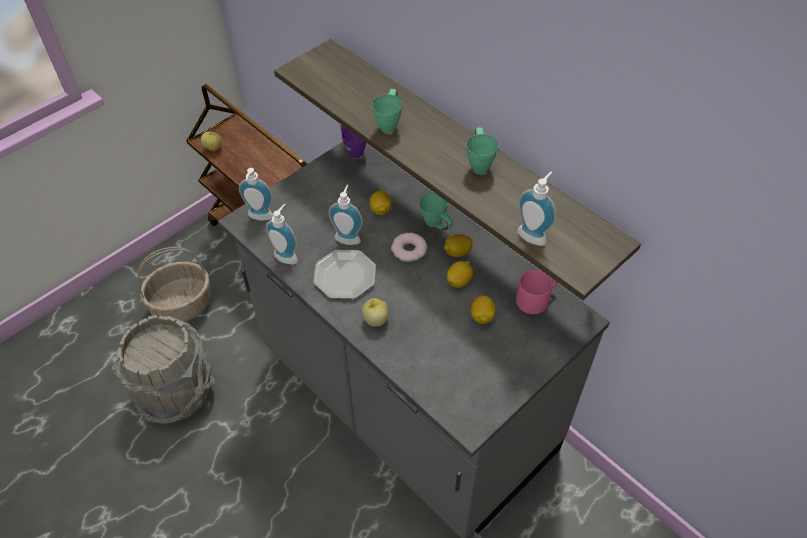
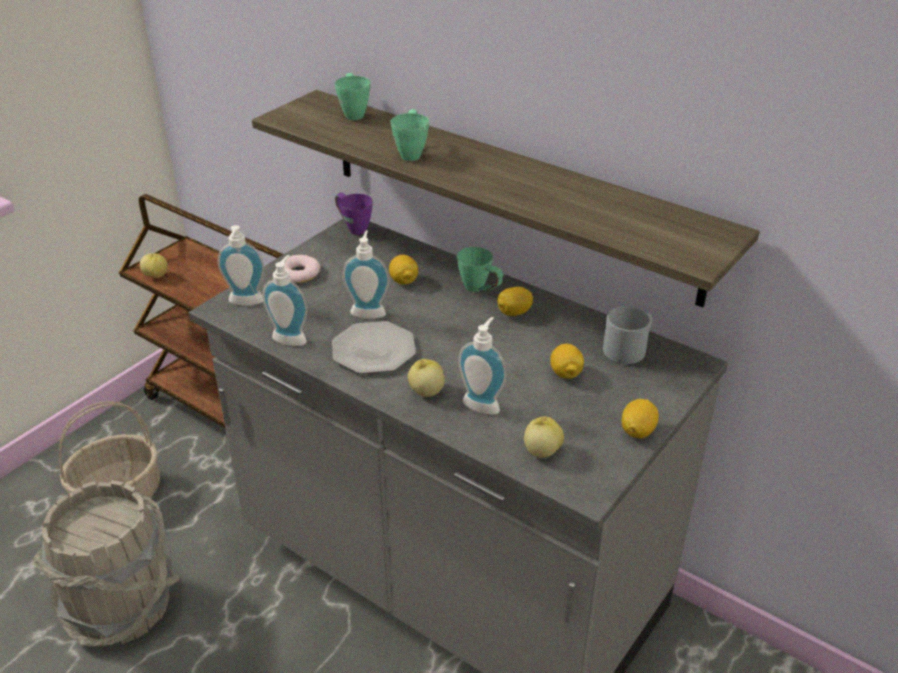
camera: 10 degrees left, 15 degrees down
(409, 250) = (451, 316): donut -> donut (298, 273)
(446, 386) = (541, 451): none -> apple
(459, 281) = (525, 340): lemon -> lemon (637, 431)
(479, 163) = (534, 177): green mug -> green mug (353, 113)
(533, 234) = (626, 233): soap dispenser -> soap dispenser (483, 403)
(536, 298) = (628, 348): pink mug -> grey mug

